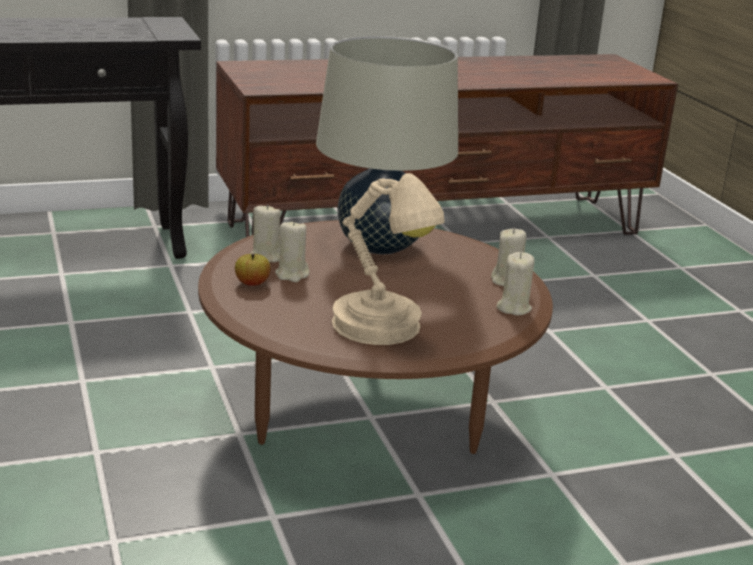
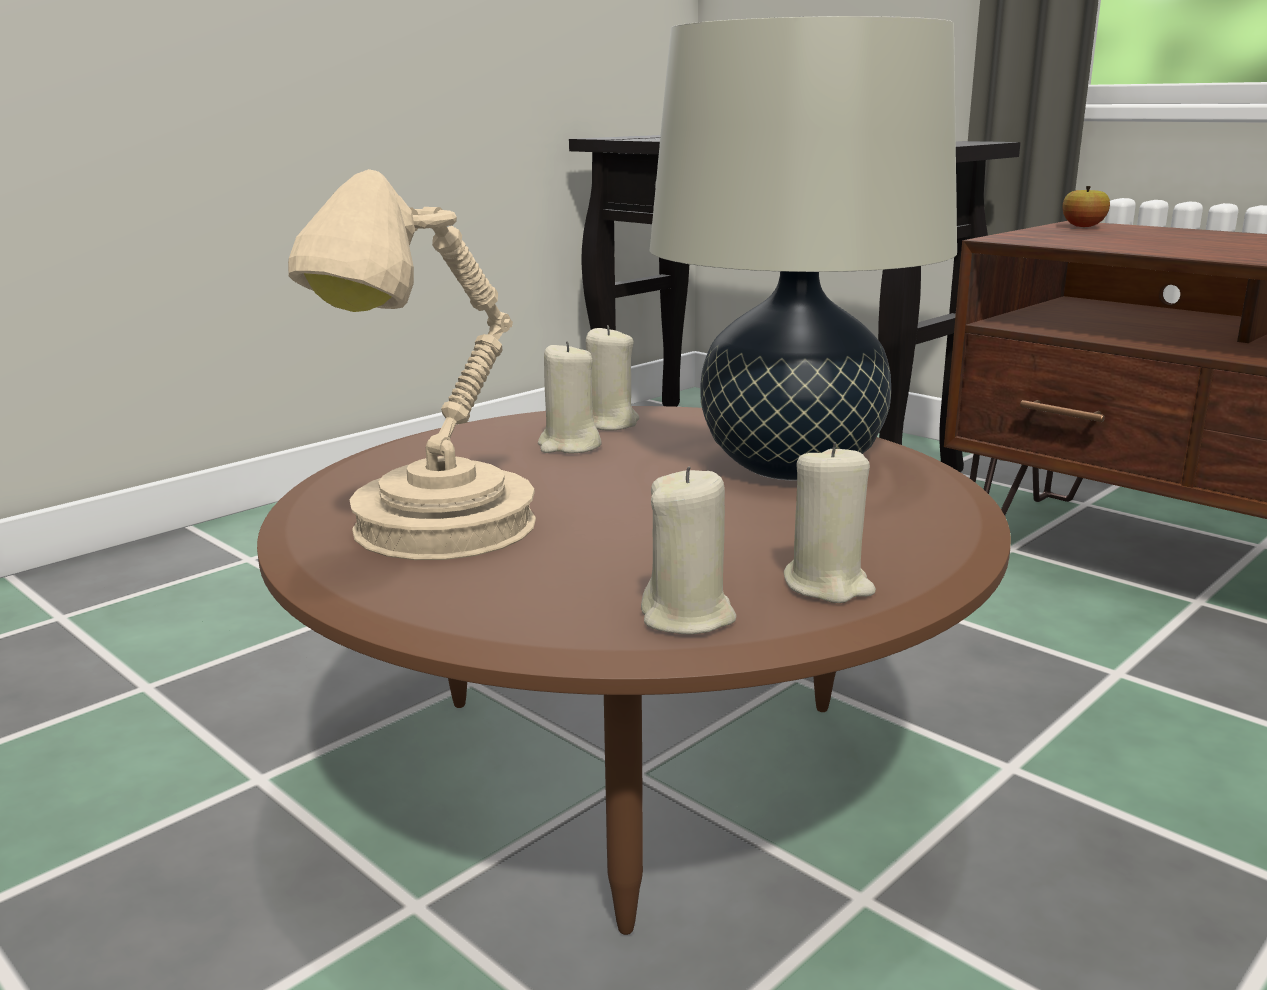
camera: 65 degrees right, 5 degrees down
(252, 283) = (501, 435): apple -> apple (1083, 227)

